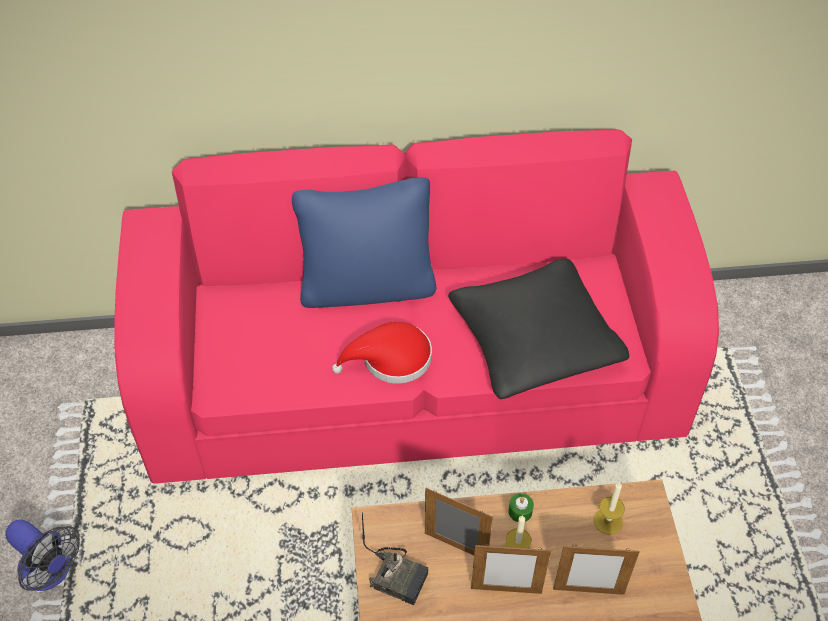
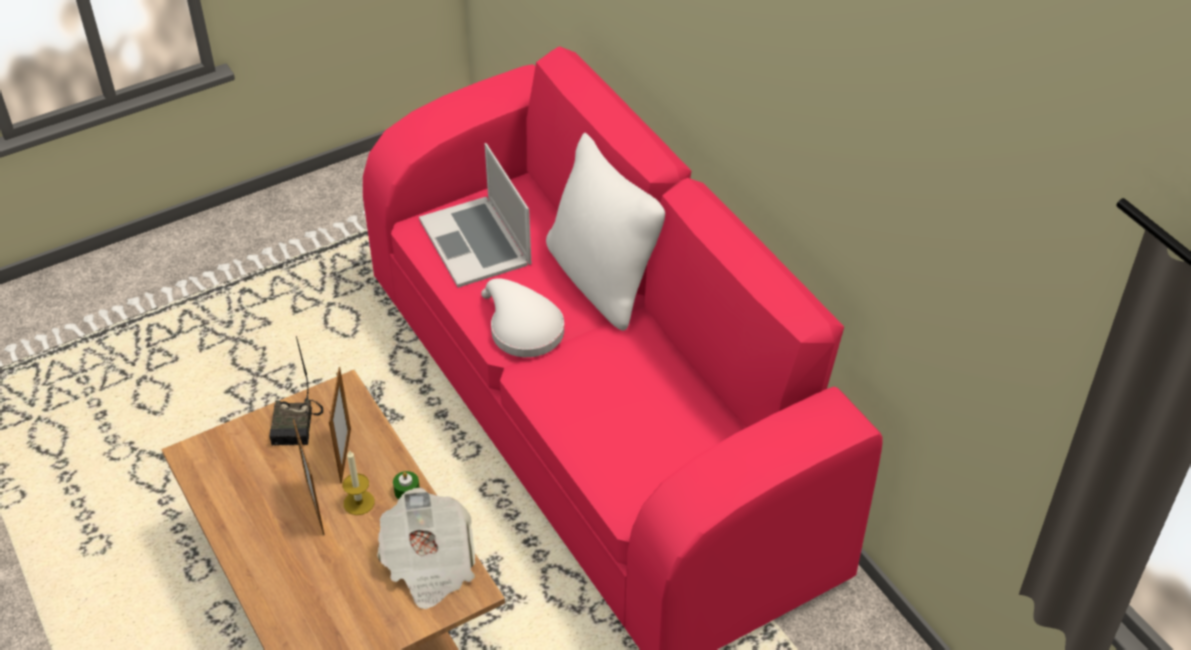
camera: 65 degrees right, 5 degrees down
(51, 572) = (267, 257): fan -> none
(262, 355) = (476, 241): none -> laptop
(367, 286) = (603, 280): blue pillow -> white pillow
(391, 359) = (522, 329): red hat -> white hat
(534, 341) = (611, 429): black pillow -> none
(588, 591) = (341, 571): picture frame -> none
(608, 521) = (429, 565): candle -> newspaper

